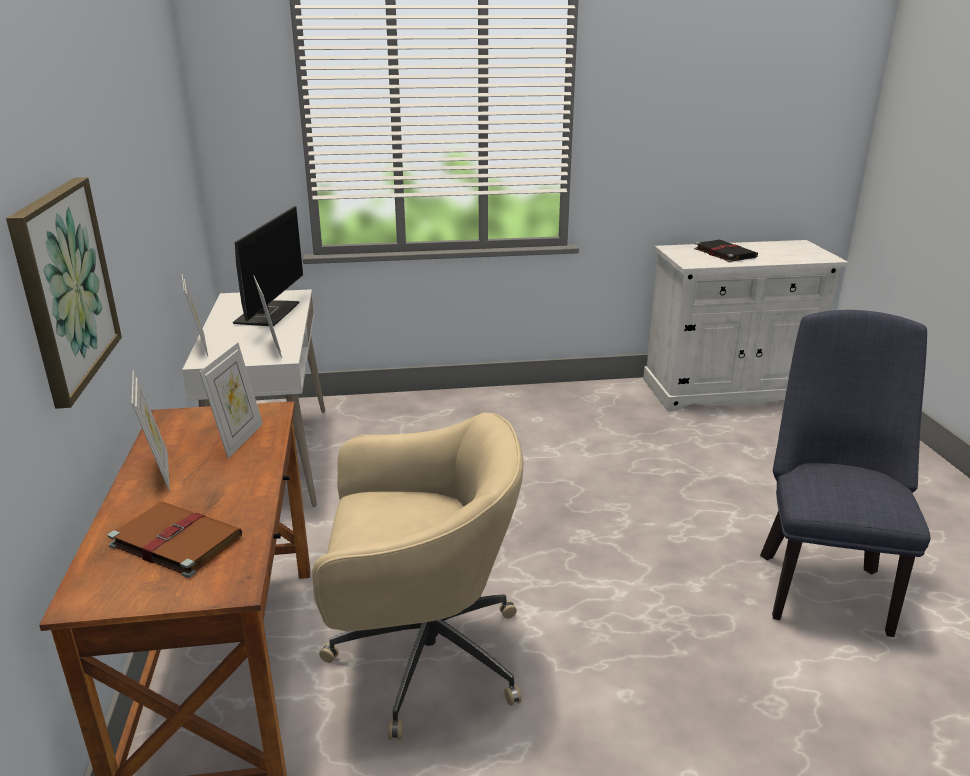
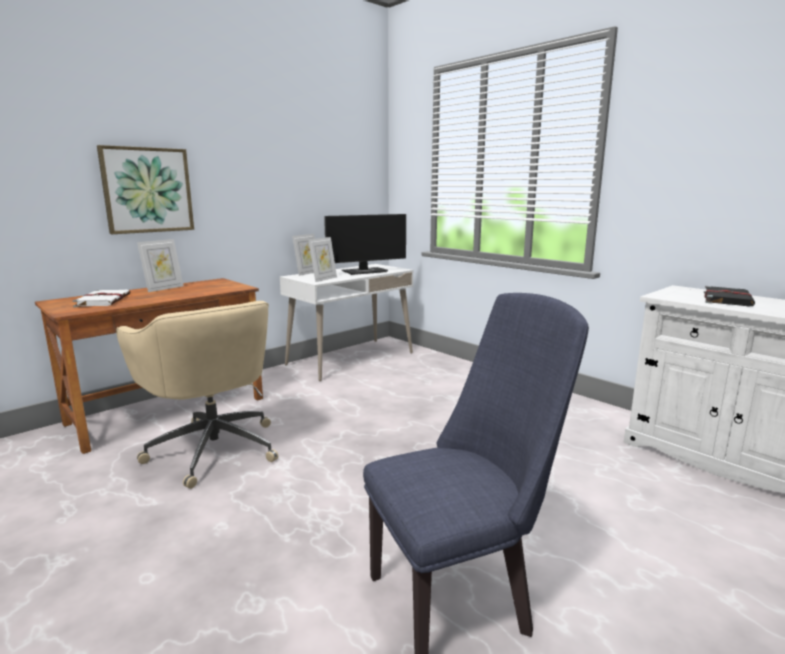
camera: 55 degrees right, 10 degrees down
(174, 541) = (103, 300): brown book -> white book
(239, 439) = (206, 289): picture frame -> none

